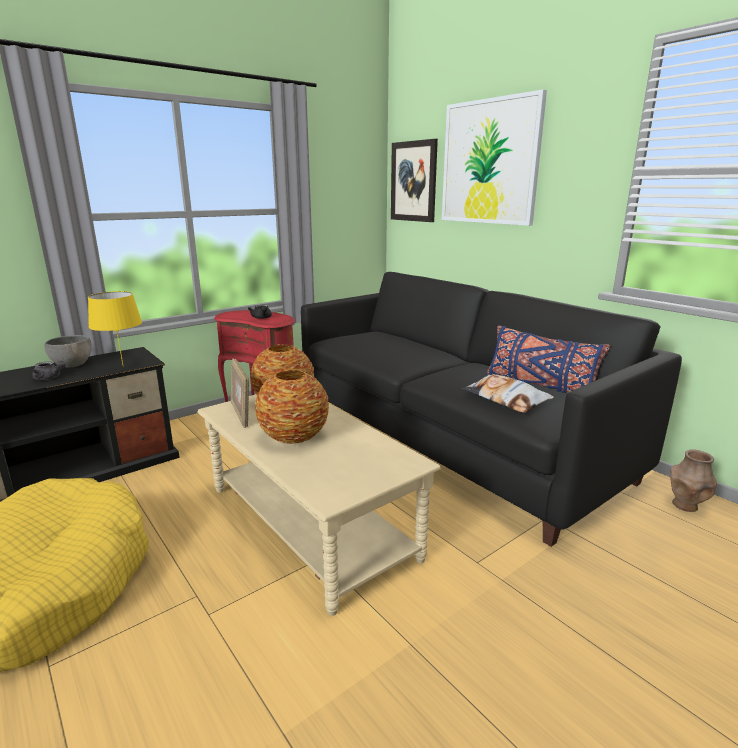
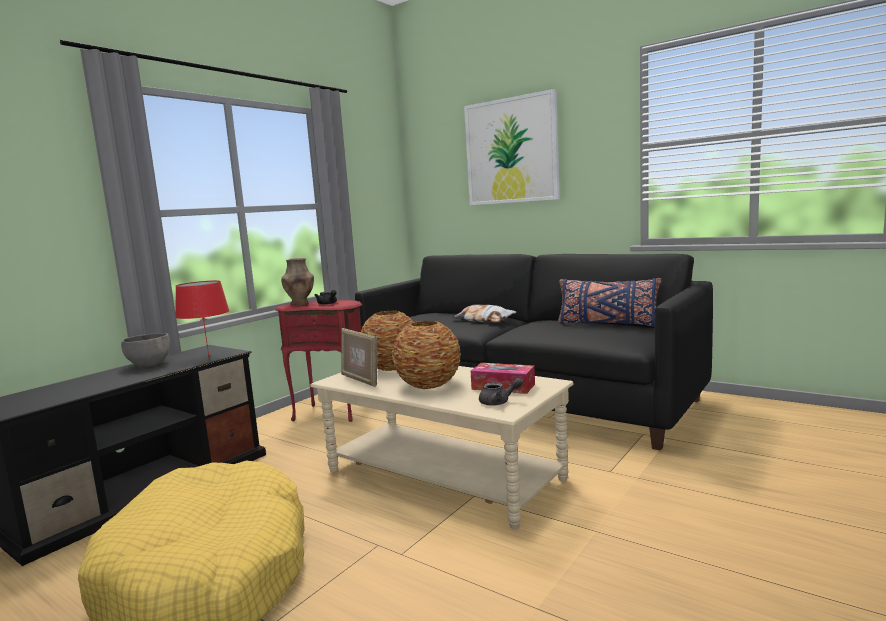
camera: 15 degrees left, 10 degrees down
(49, 378) = (139, 375): grey teapot -> grey teapot (499, 402)
(122, 366) = (208, 358): yellow table lamp -> red table lamp
(361, 458) = (503, 387): none -> tissue box
(413, 181) = (435, 175): picture -> none
(506, 399) = (589, 334): pillow -> pillow (483, 320)
(685, 506) = (741, 407): brown vase -> brown vase (300, 304)

